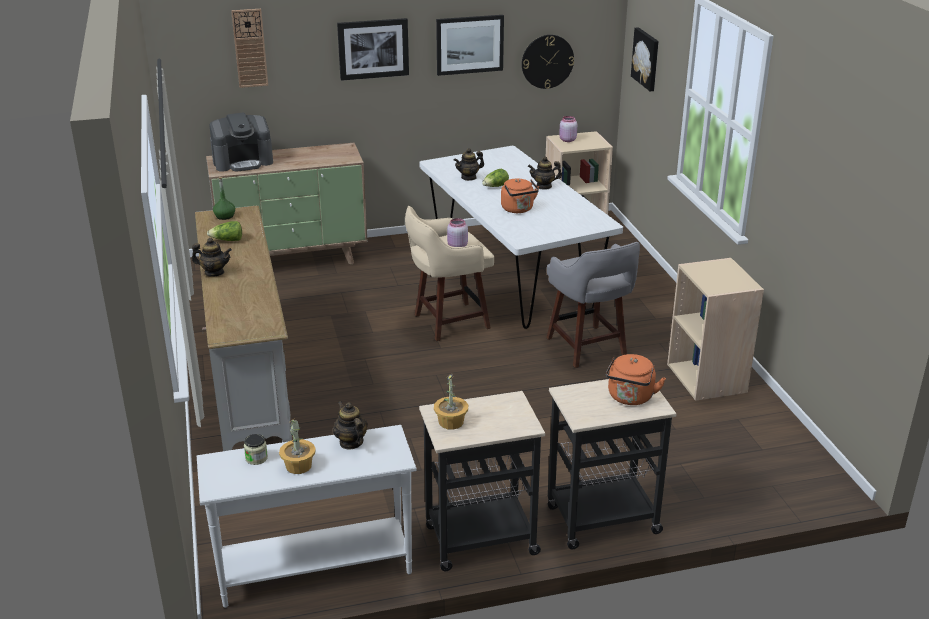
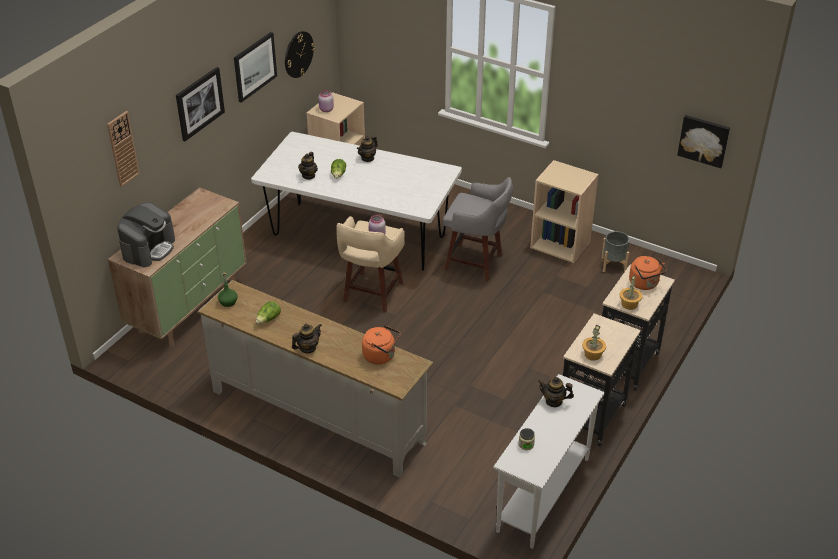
camera: 45 degrees left, 10 degrees up
(299, 466) = (553, 432): potted plant -> potted plant (629, 304)
(518, 209) = (382, 186): orange kettle -> orange kettle (381, 356)
(646, 59) = (379, 27): picture -> picture (704, 140)
(742, 425) = (613, 264): none -> grey planter

